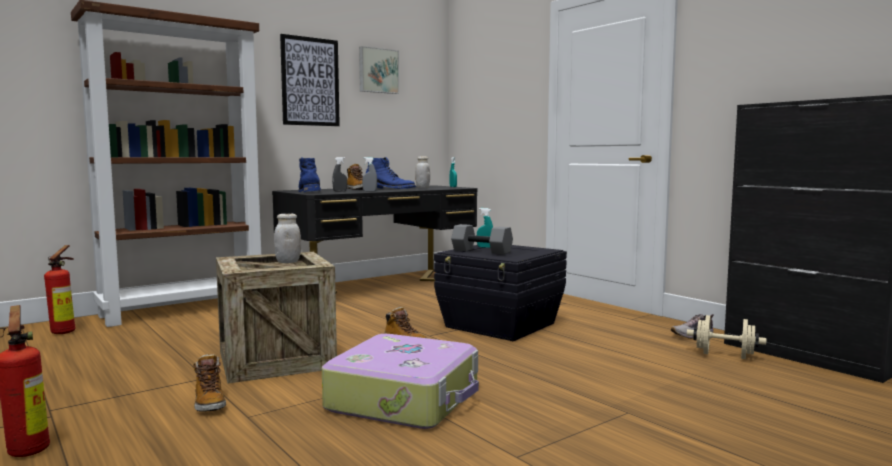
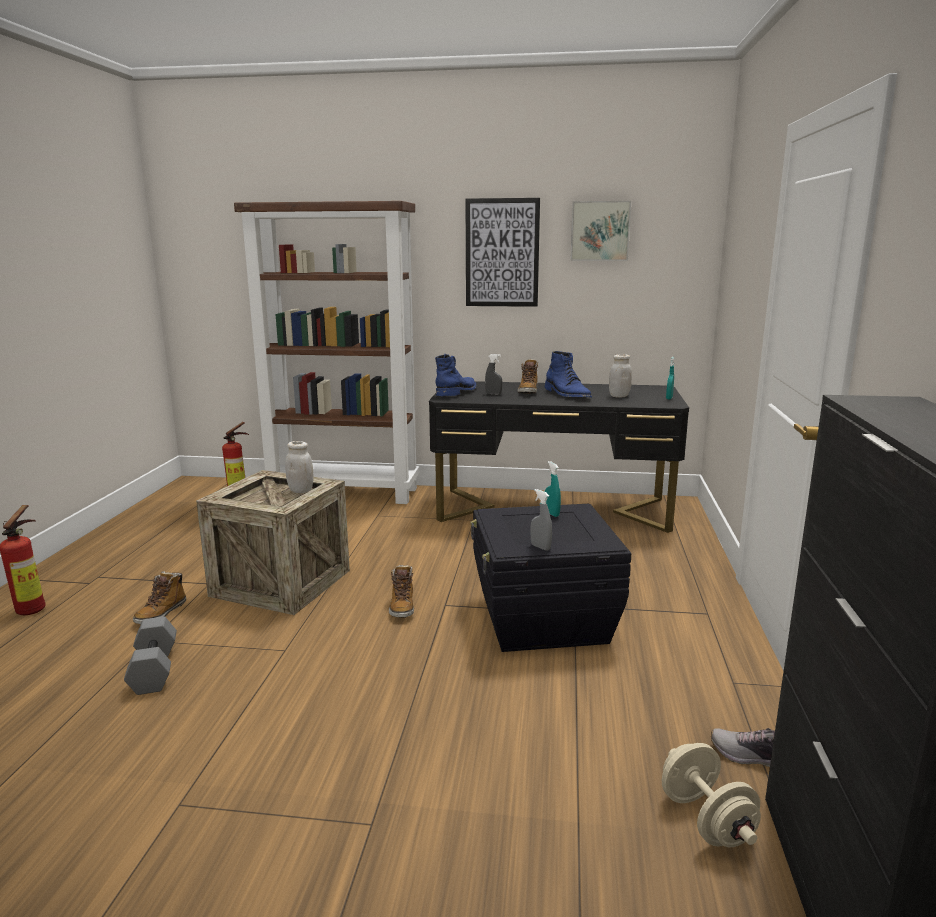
camera: 45 degrees right, 10 degrees up
(369, 191) = (519, 400): grey spray bottle -> grey spray bottle (540, 547)
(405, 398) = (260, 680): suitcase -> none
(482, 251) = (525, 522): grey dumbbell -> grey dumbbell (155, 670)

